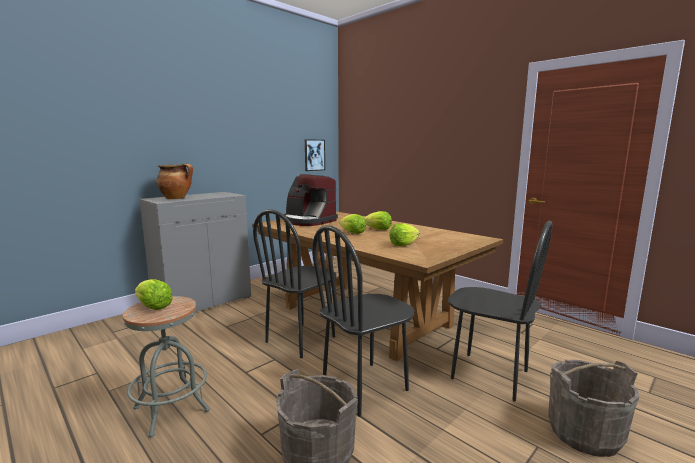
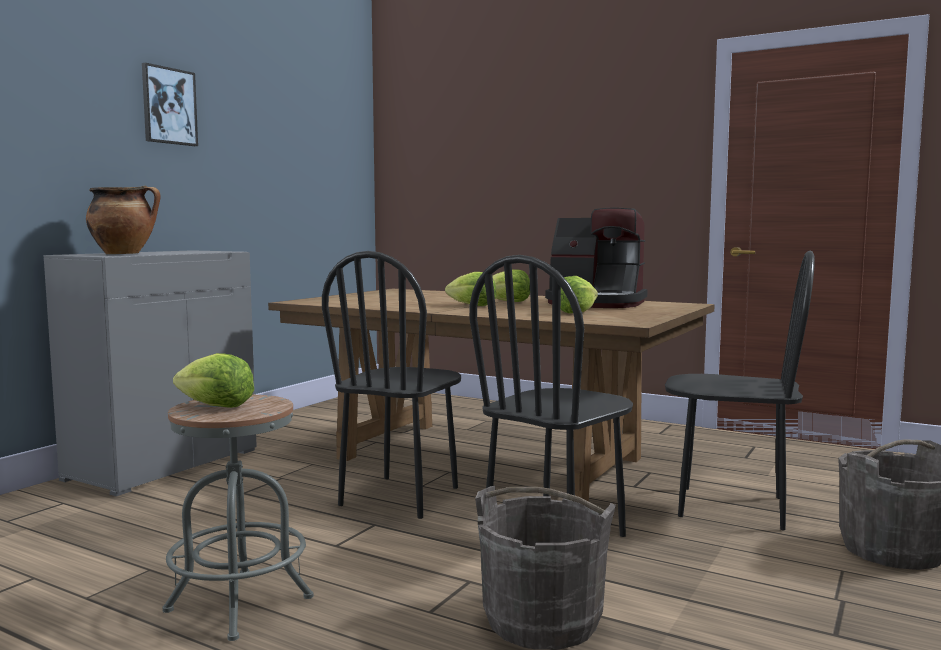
camera: 15 degrees left, 5 degrees down
(308, 221) = (370, 298): coffee machine -> coffee machine (595, 303)
(314, 155) = (337, 192): picture -> picture (169, 106)

